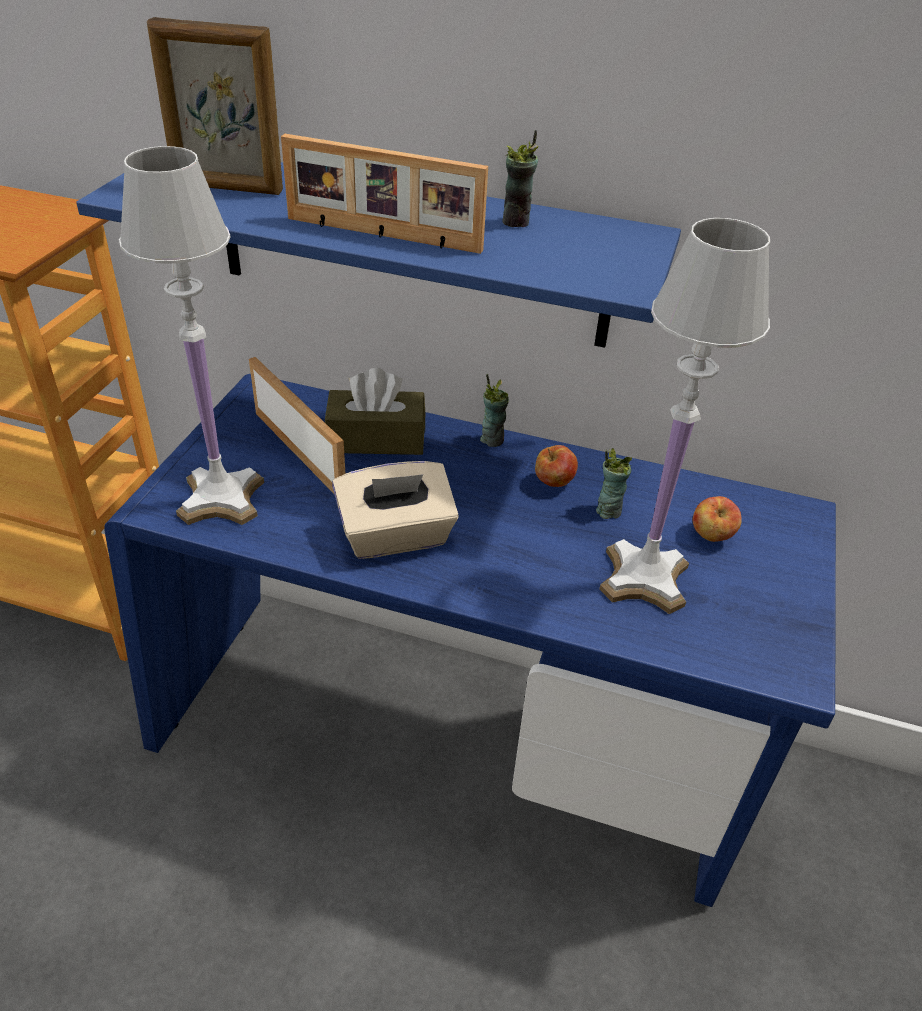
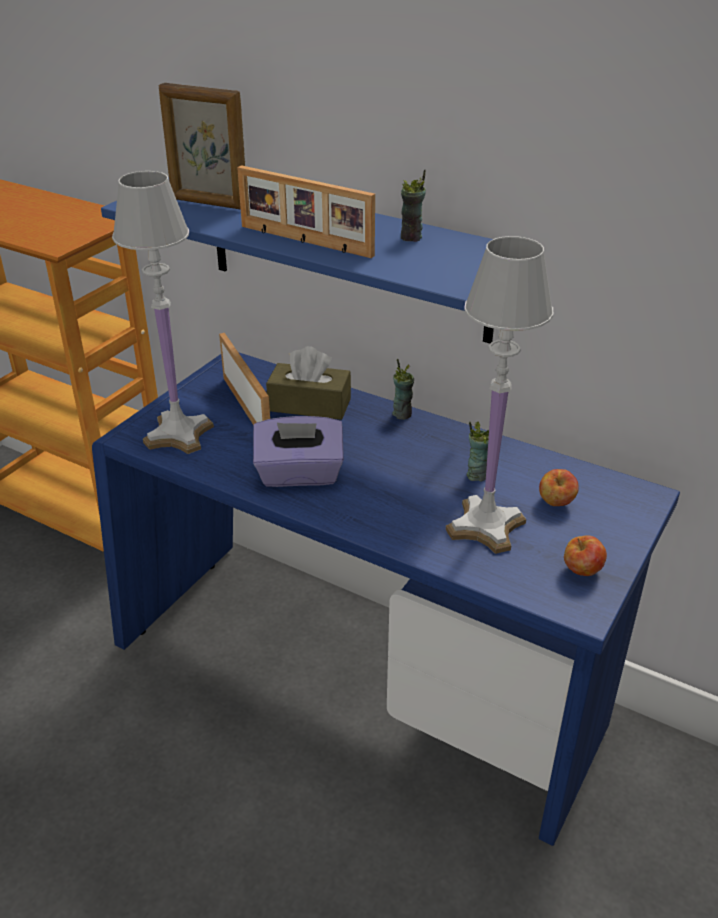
camera: 15 degrees right, 5 degrees down
(396, 536) = (299, 474): beige tissue box -> purple tissue box
(554, 483) = (440, 451): apple -> apple (582, 572)

